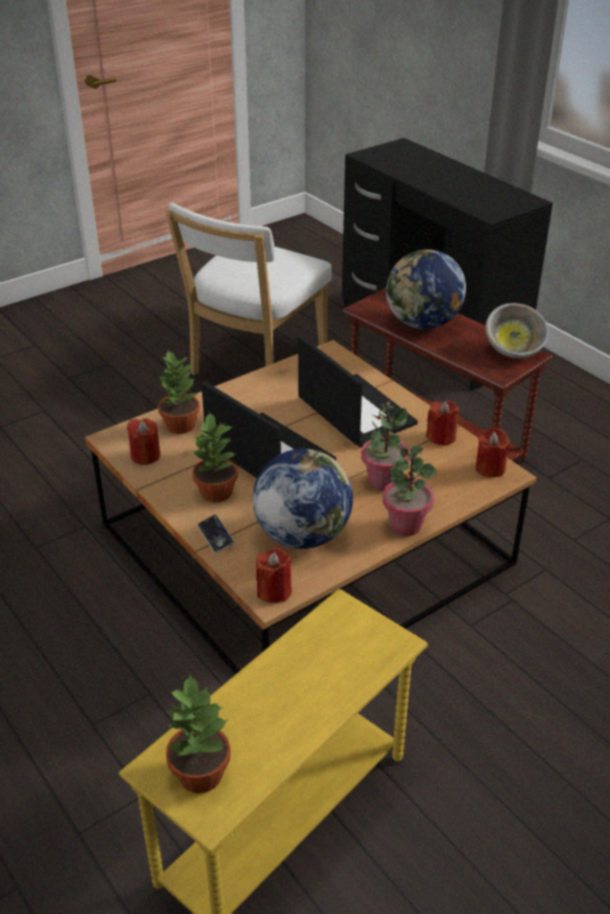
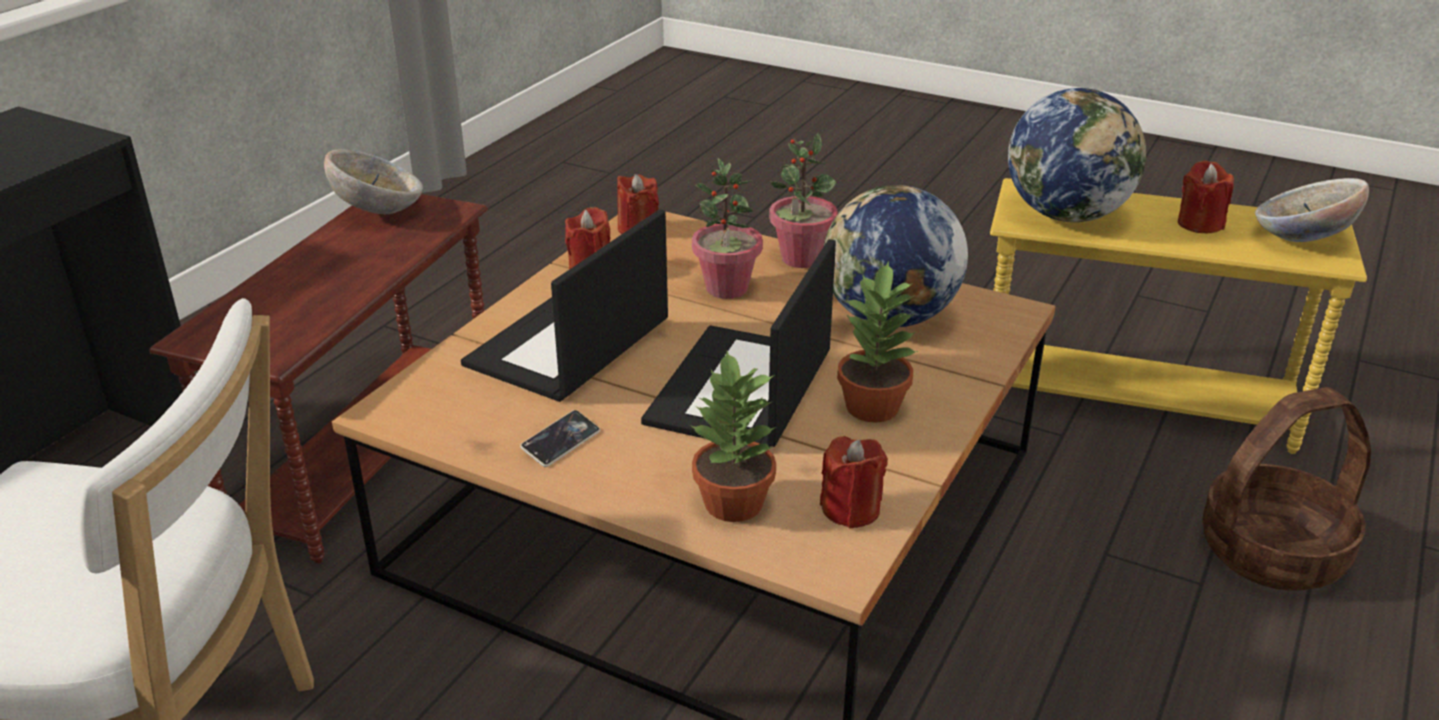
camera: 115 degrees left, 5 degrees down
(84, 784) = (1272, 552): none -> basket
(199, 773) = (1301, 239): potted plant -> bowl
(215, 536) = (960, 378): phone -> phone (561, 443)
(274, 591) = (1003, 311): red candle -> red candle (1199, 224)
(423, 324) = (317, 288): globe -> globe (1067, 215)

